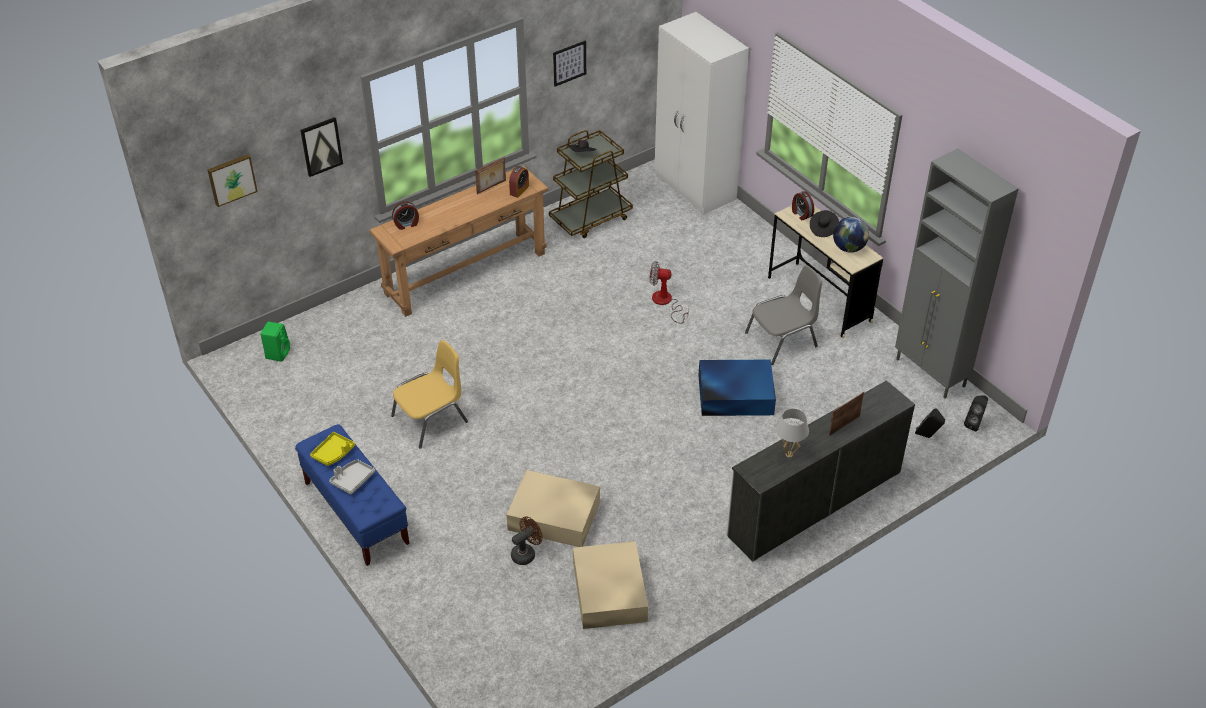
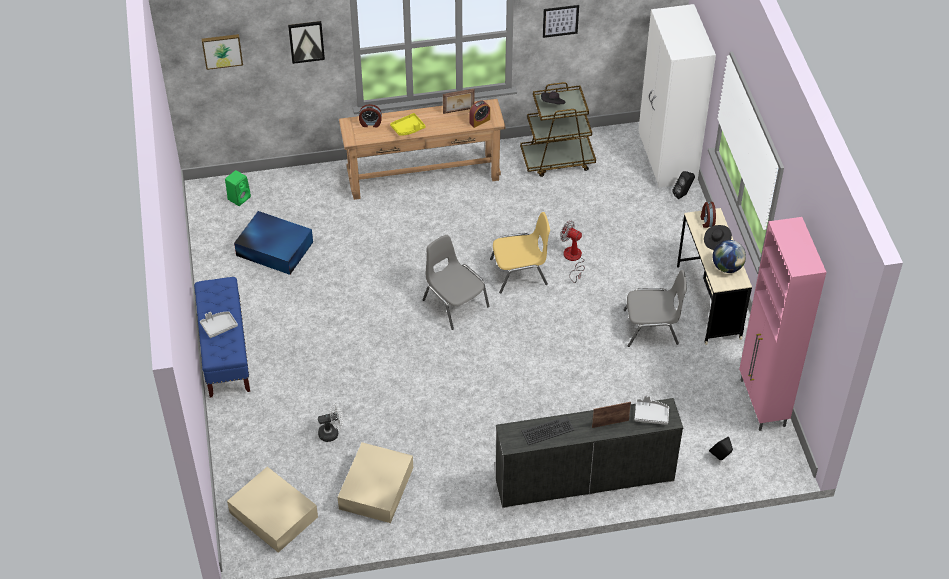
camera: 25 degrees right, 5 degrees up
(333, 453) = (217, 300): yellow tray -> yellow tray (408, 128)
(431, 419) = (324, 295): yellow chair -> yellow chair (520, 272)
(526, 553) = (332, 433): brown fan -> white fan
(555, 516) = (371, 411): beige storage box -> beige storage box (274, 516)
(574, 381) = (454, 303): none -> grey chair
(734, 394) = (579, 361): blue storage box -> blue storage box (274, 248)
(789, 454) = (548, 431): white table lamp -> keyboard
(877, 403) = (651, 415): none -> grey tray
(930, 373) = (762, 404): grey cabinet -> pink cabinet
(974, 424) = (769, 463): black speaker -> black speaker (683, 195)

